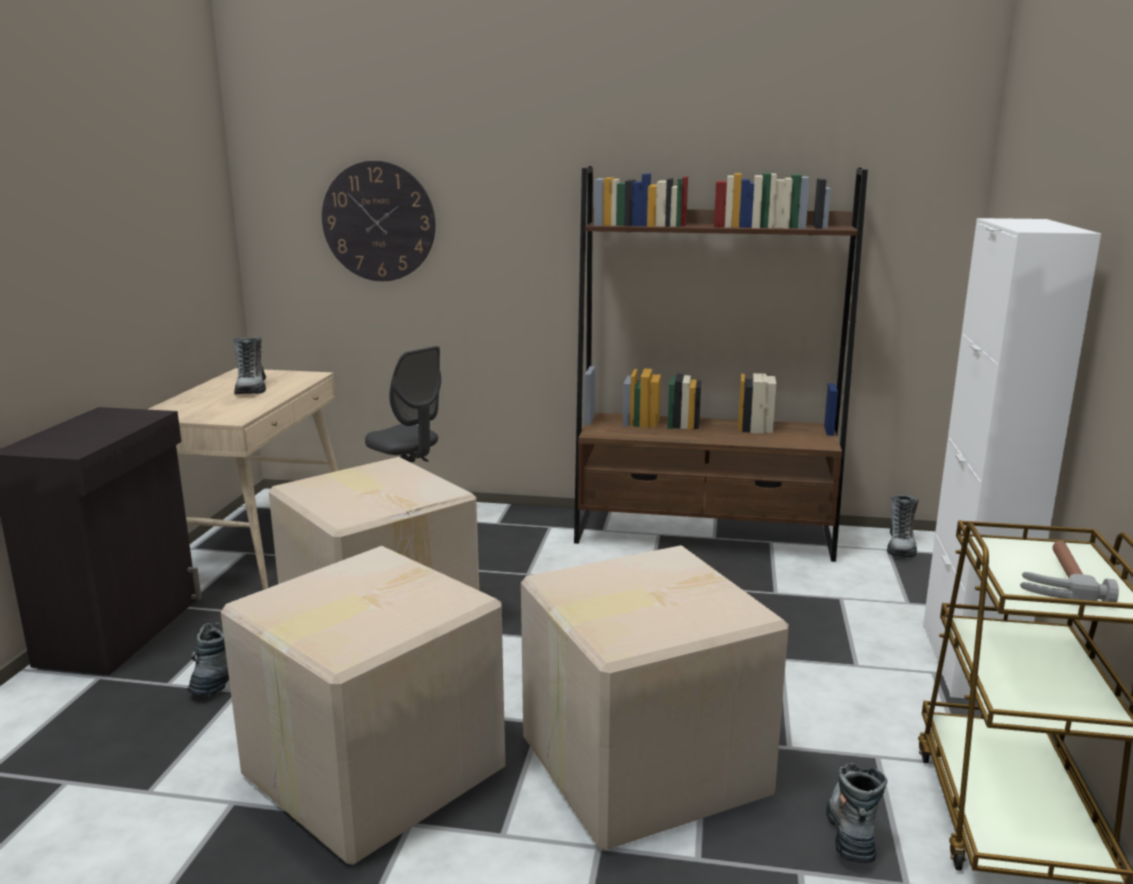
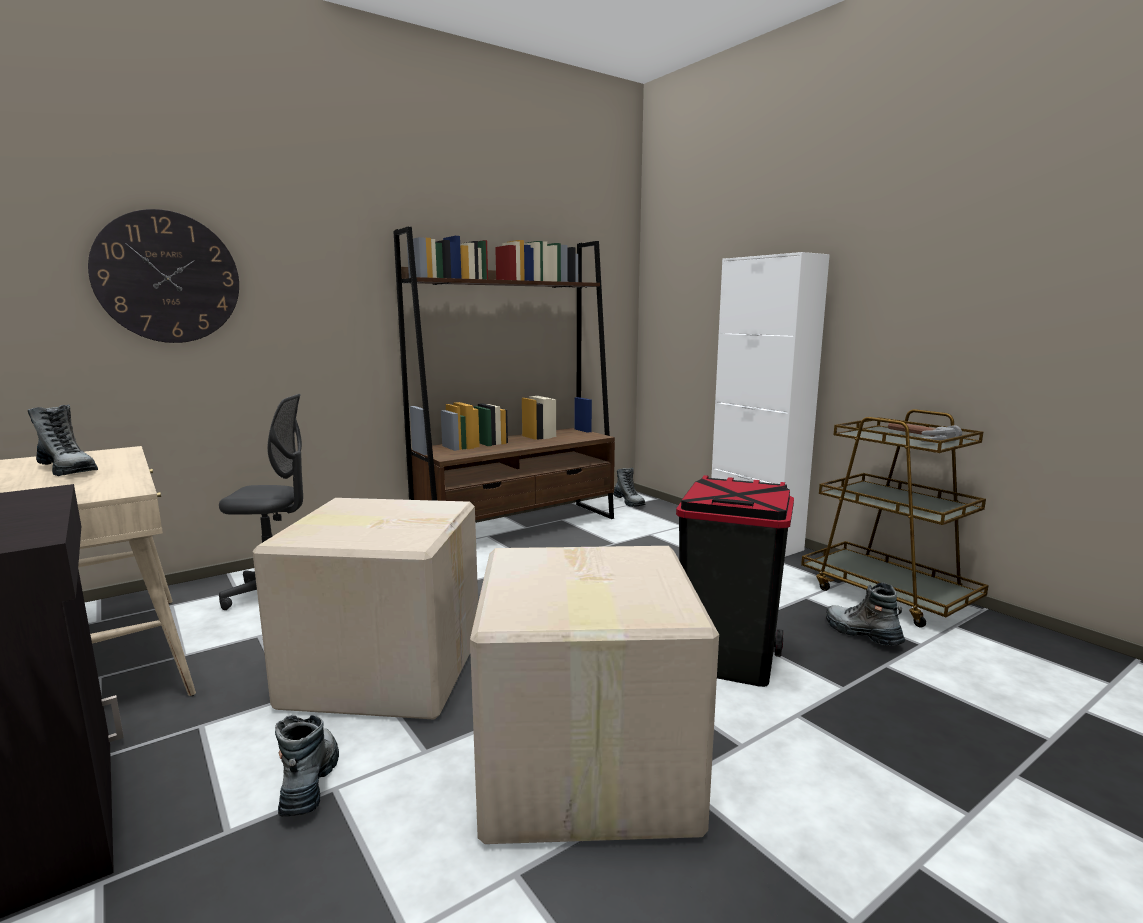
camera: 45 degrees left, 5 degrees down
(639, 765) = (727, 660): cardboard box -> black trash can

